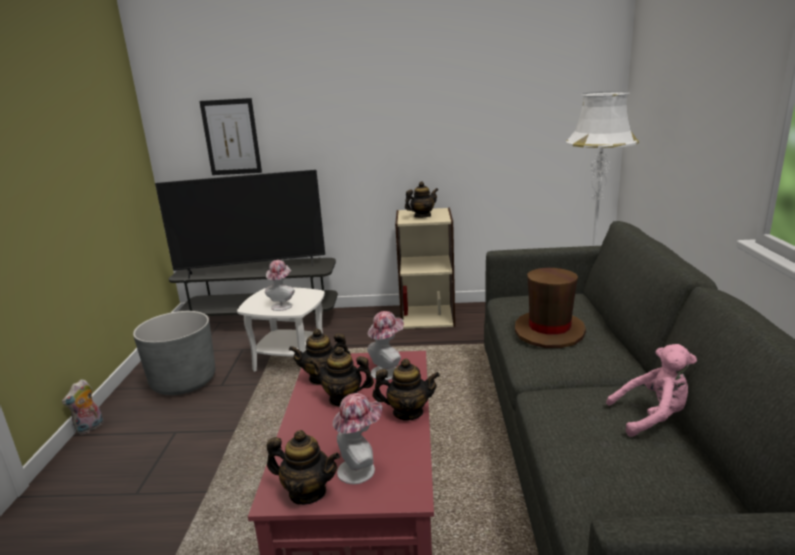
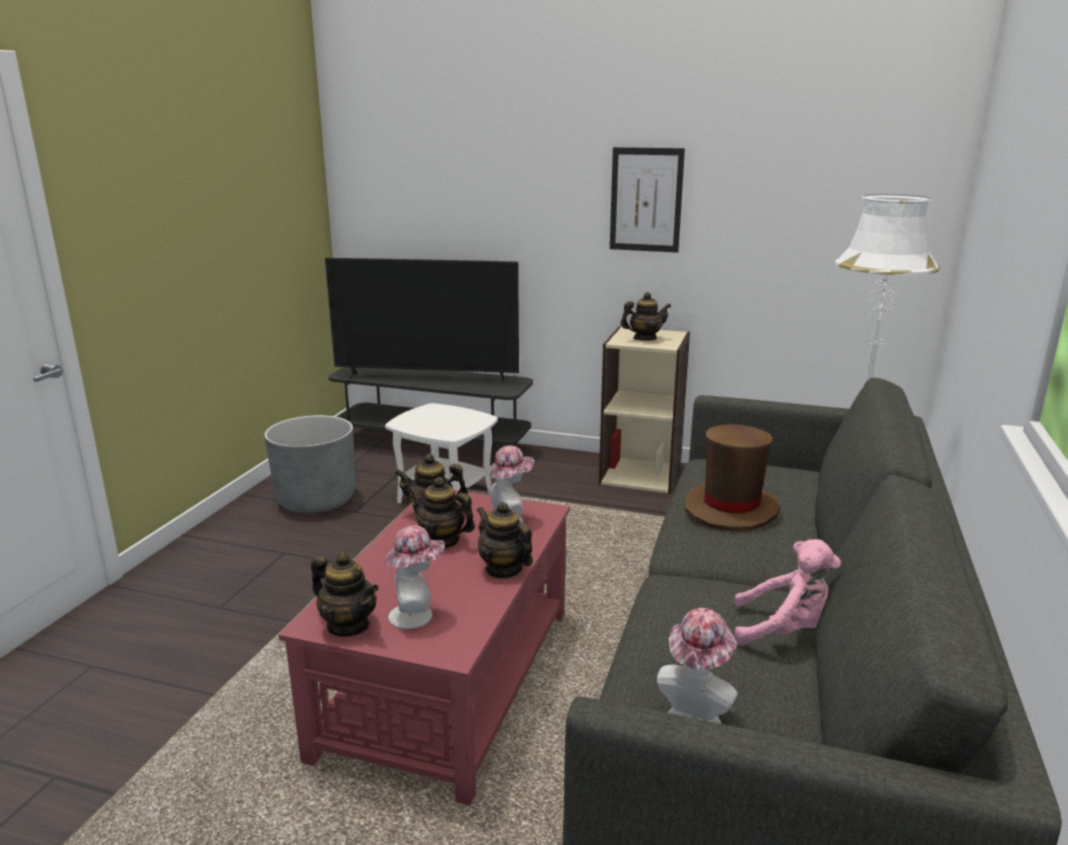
camera: 15 degrees right, 0 degrees up
(90, 428) = (201, 531): plush toy -> none
(231, 137) = (424, 210): picture -> picture (646, 200)
(282, 305) = (439, 426): hat -> hat (695, 718)
(407, 412) = (504, 569): teapot -> teapot turned 150 degrees counterclockwise

